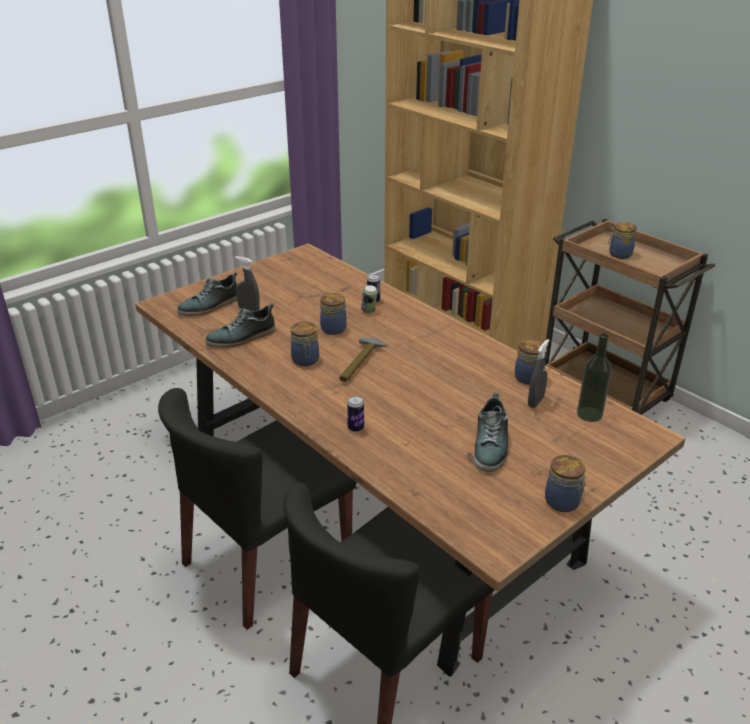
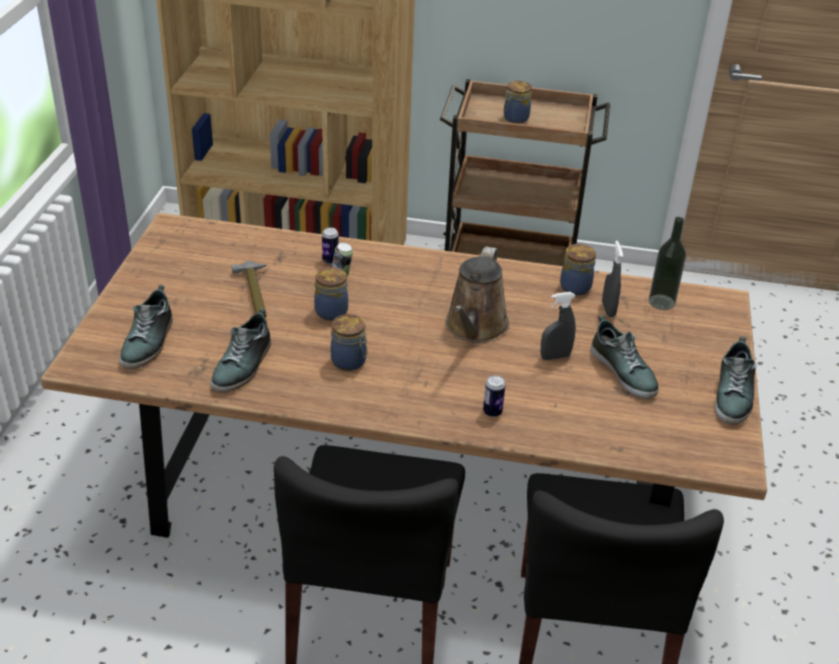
camera: 40 degrees left, 5 degrees up
(249, 309) = (203, 327): grey spray bottle -> grey spray bottle (555, 357)
(360, 364) = (409, 341): hammer -> hammer (255, 295)
(415, 374) = (475, 328): none -> brown watering can
(563, 503) = (733, 395): jar -> shoe

